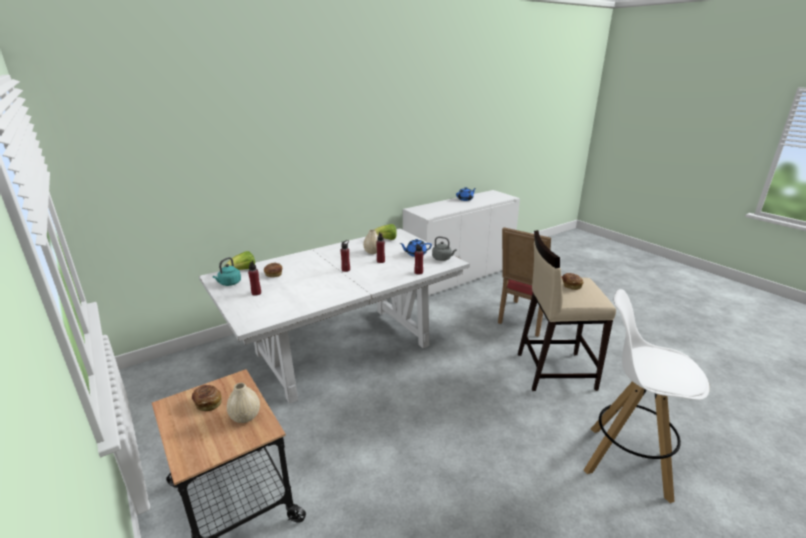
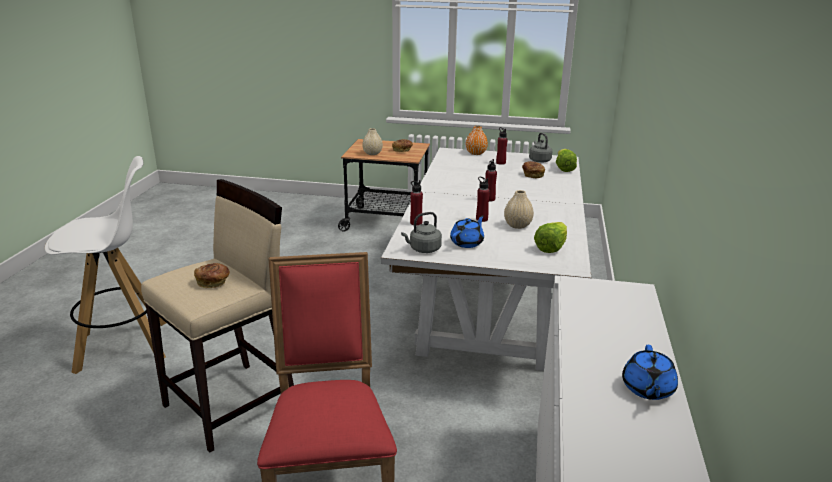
camera: 135 degrees right, 0 degrees up
(229, 283) = (539, 160): turquoise kettle -> grey kettle
(238, 312) = (476, 153): none -> orange vase

